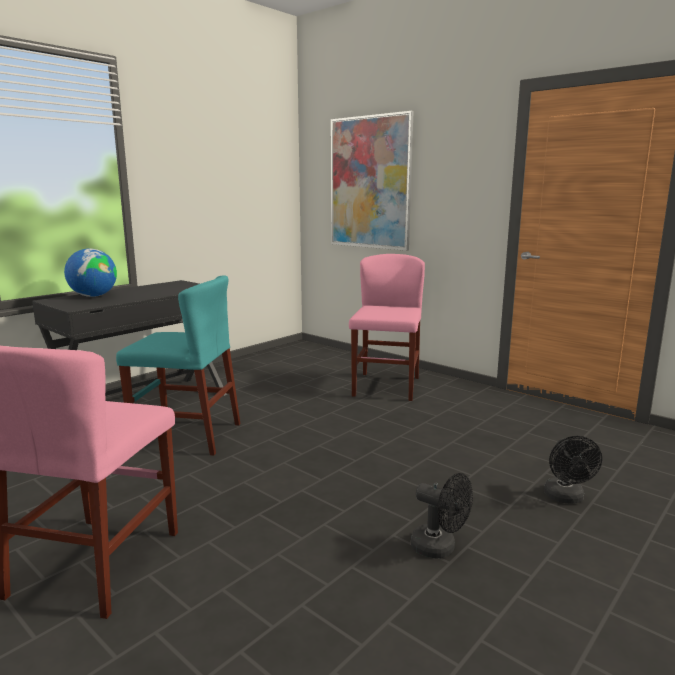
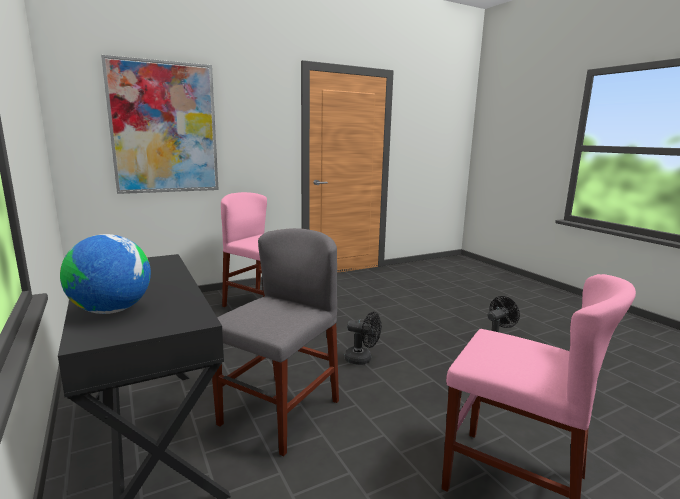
camera: 70 degrees left, 0 degrees up
(187, 435) = (280, 412): turquoise chair -> grey chair
(566, 498) = (452, 302): black fan -> black fan (362, 359)

